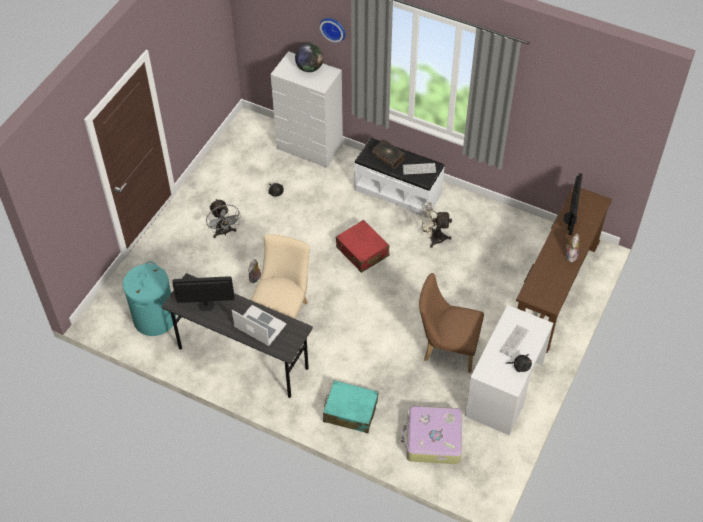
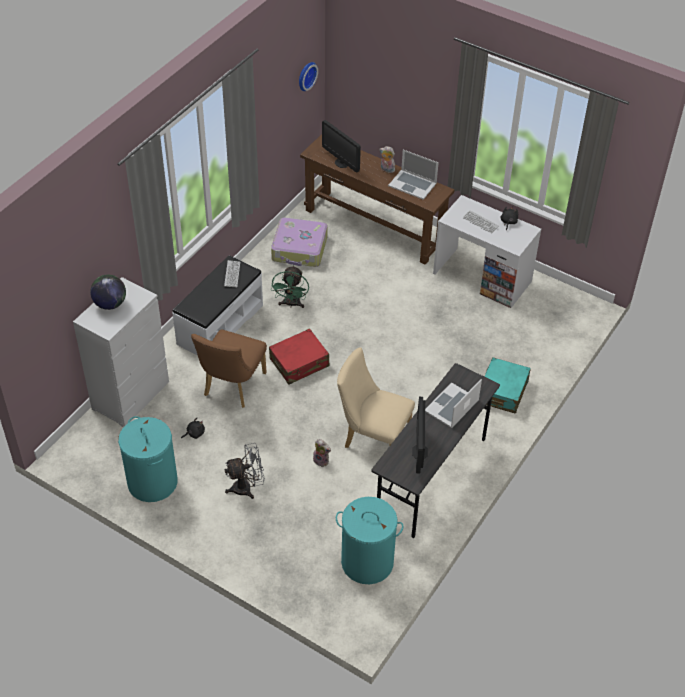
camera: 85 degrees left, 5 degrees down
(225, 174) = (152, 482): none -> turquoise laundry basket
(333, 28) = (105, 238): wall clock -> wall clock (306, 75)
(388, 157) = (207, 296): book -> none
(433, 238) = (291, 304): beige fan -> green fan
(433, 440) = (536, 334): suitcase -> suitcase (300, 249)
(446, 348) = (432, 311): brown chair -> brown chair (232, 387)
(554, 278) = (412, 184): none -> laptop
(570, 218) = (341, 163): monitor -> monitor turned 150 degrees counterclockwise

